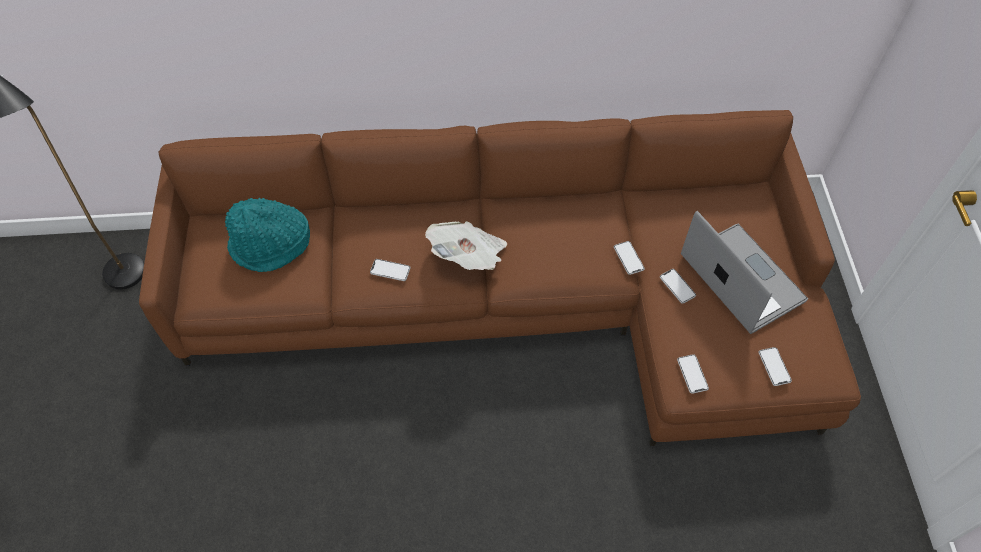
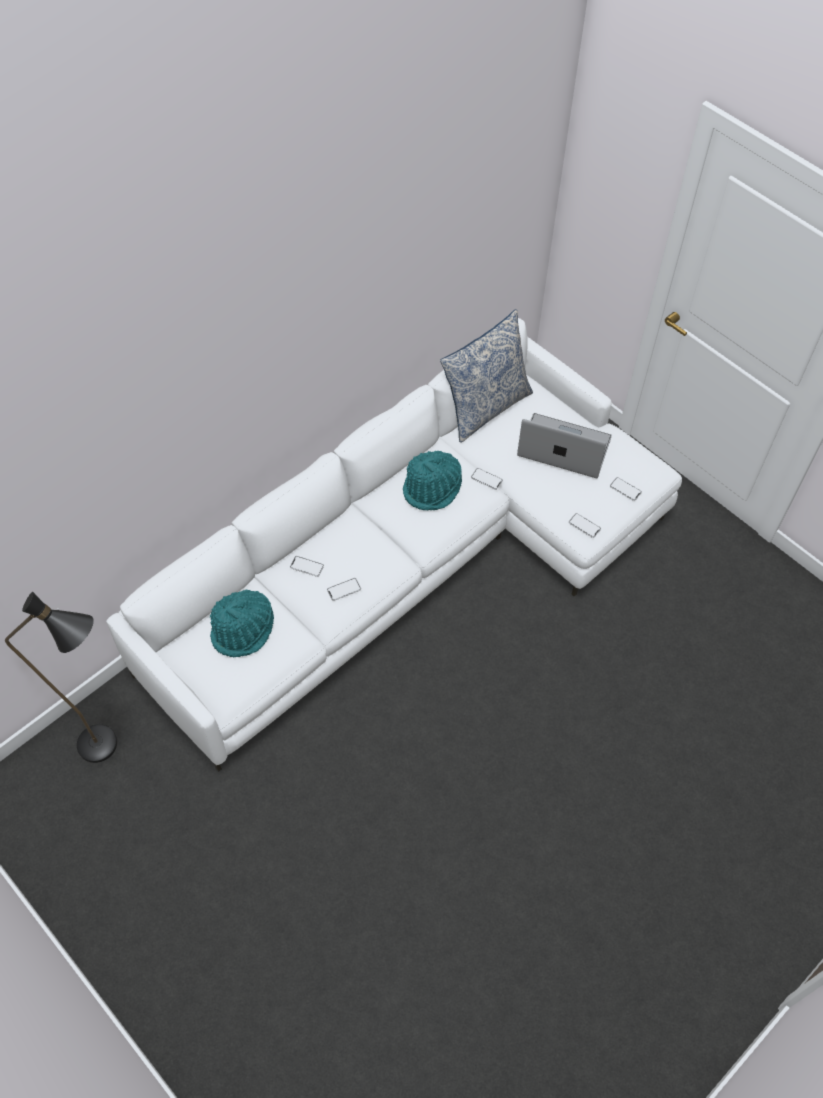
camera: 40 degrees left, 0 degrees up
(469, 256) = (385, 545): newspaper -> none
(522, 299) = (413, 560): brown sofa -> white sofa
(564, 232) = (432, 488): none -> turquoise hat
(677, 286) = (531, 477): phone -> phone (307, 566)
(693, 189) = (485, 407): none -> pillow

